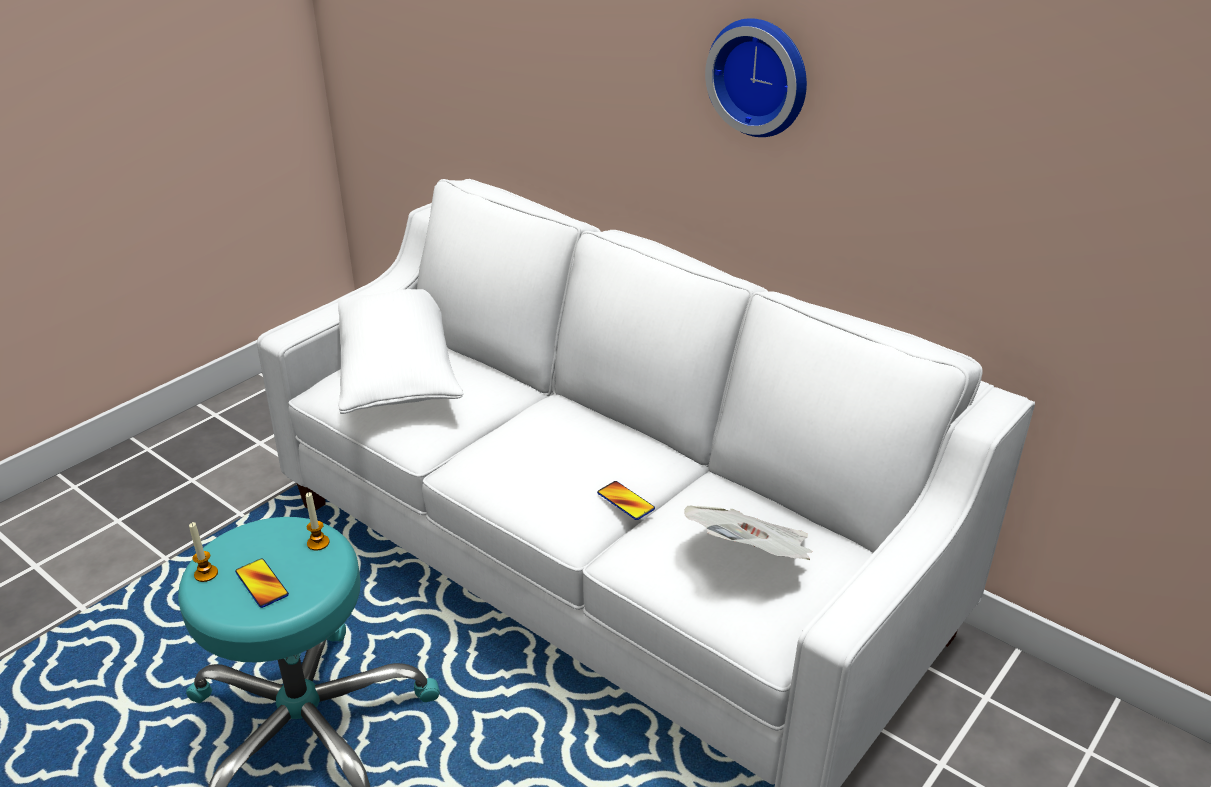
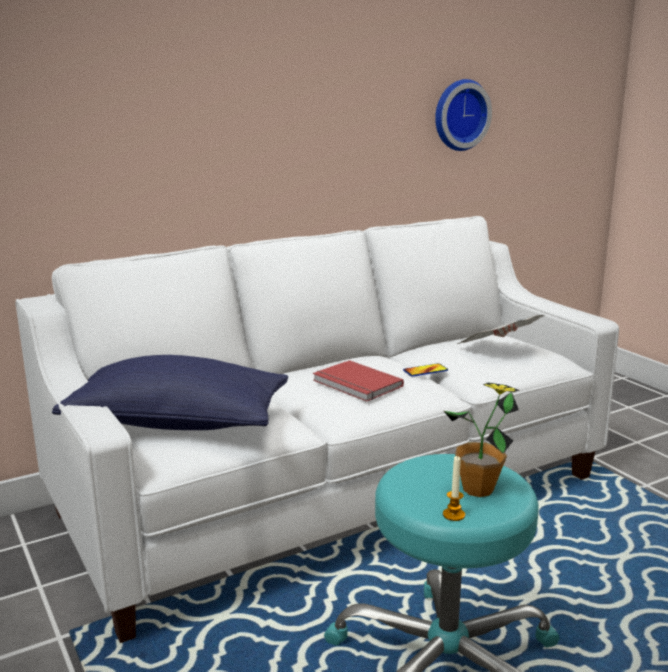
camera: 70 degrees left, 15 degrees down
(262, 584) = (478, 489): phone -> potted plant
(318, 543) = (432, 463): candle -> none
(398, 372) = (178, 422): white pillow -> blue pillow
(542, 454) = (356, 384): none -> red book
(761, 76) = (295, 104): wall clock -> wall clock (459, 115)

